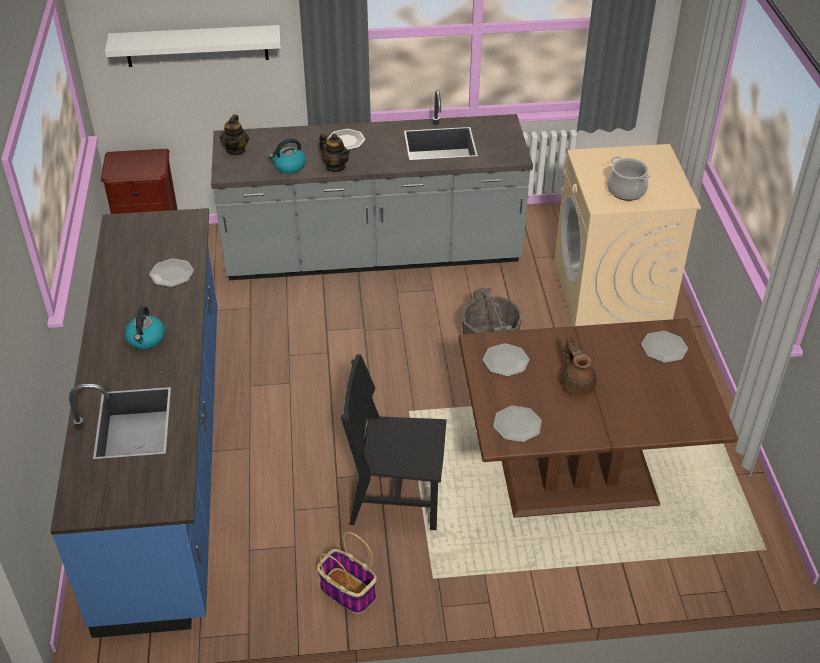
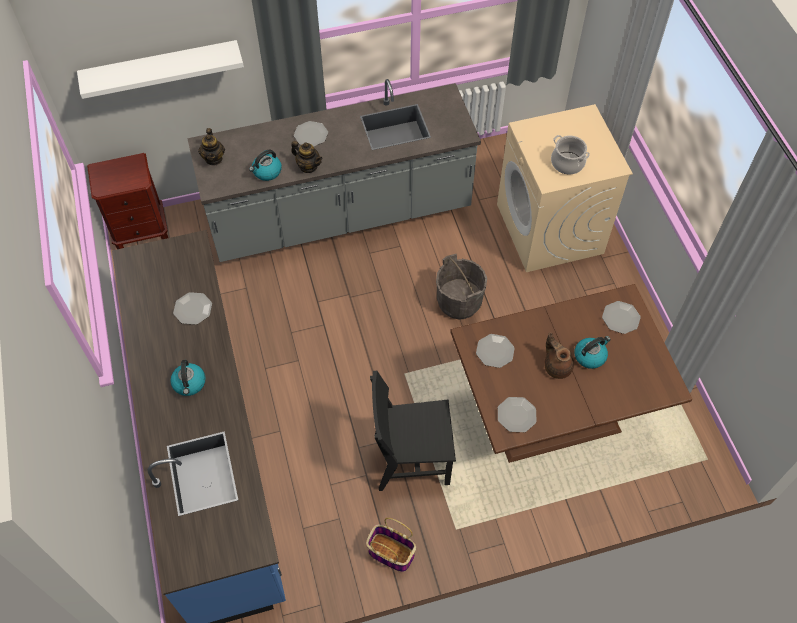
camera: 10 degrees left, 15 degrees up
(619, 379) = (590, 356): none -> kettle

